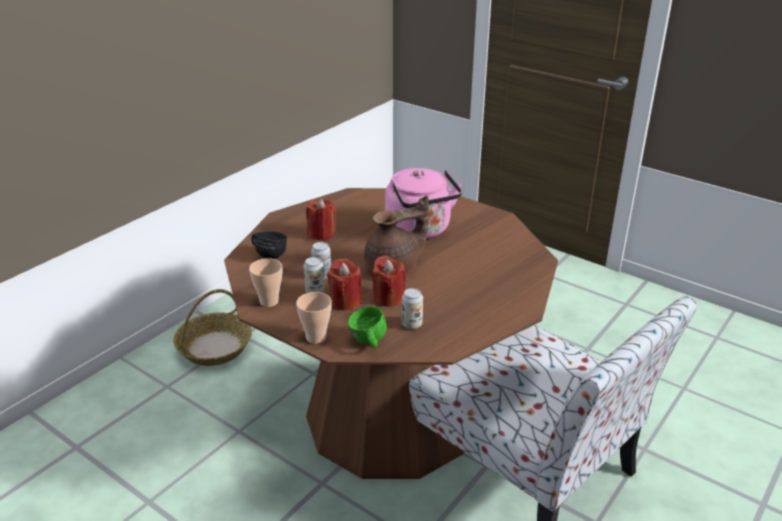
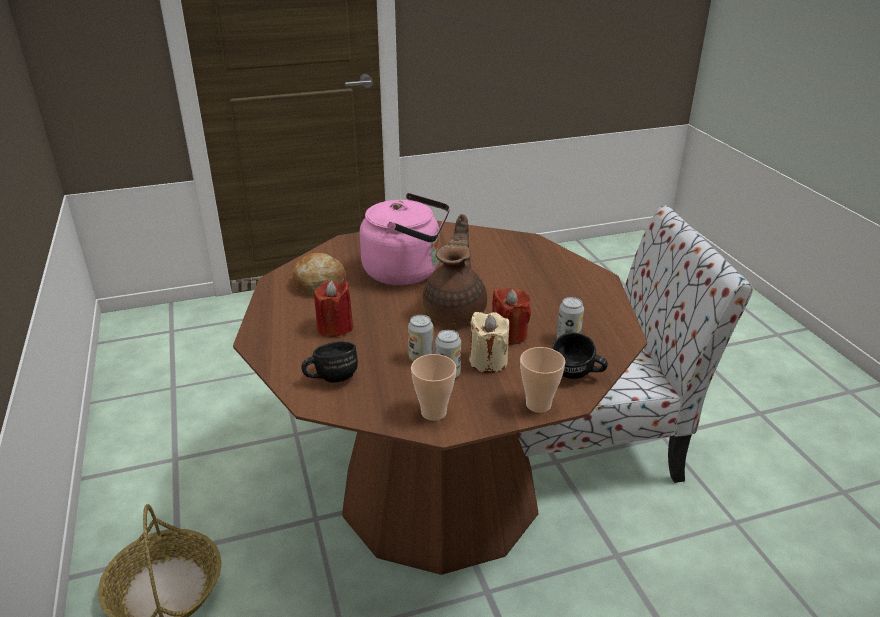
camera: 55 degrees left, 0 degrees up
(345, 301) = (488, 361): red candle -> beige candle
(365, 208) = (319, 284): none -> bread
(367, 342) = (576, 376): green mug -> black mug

